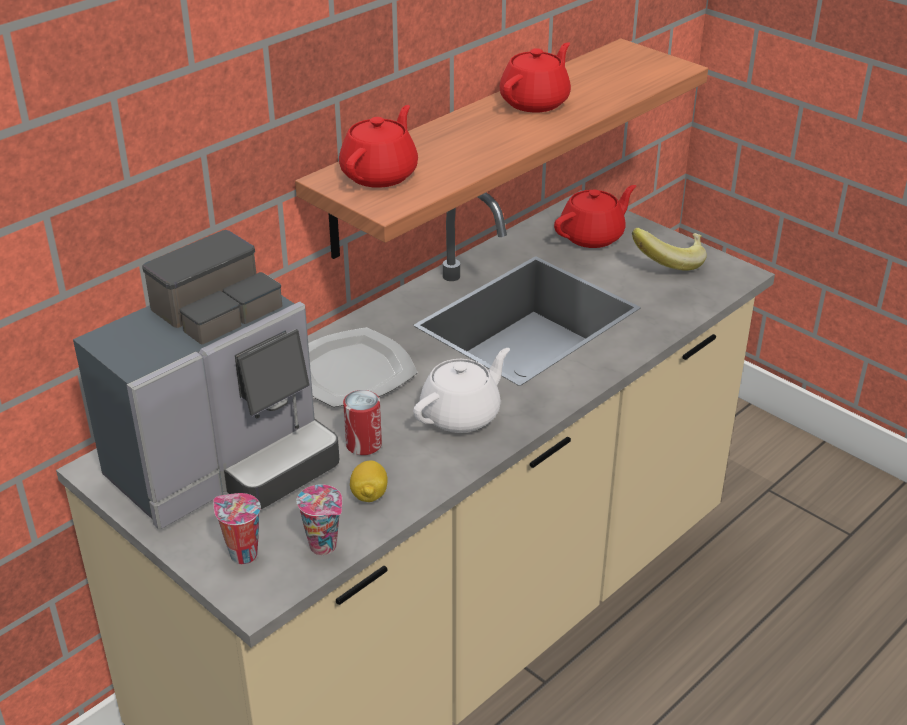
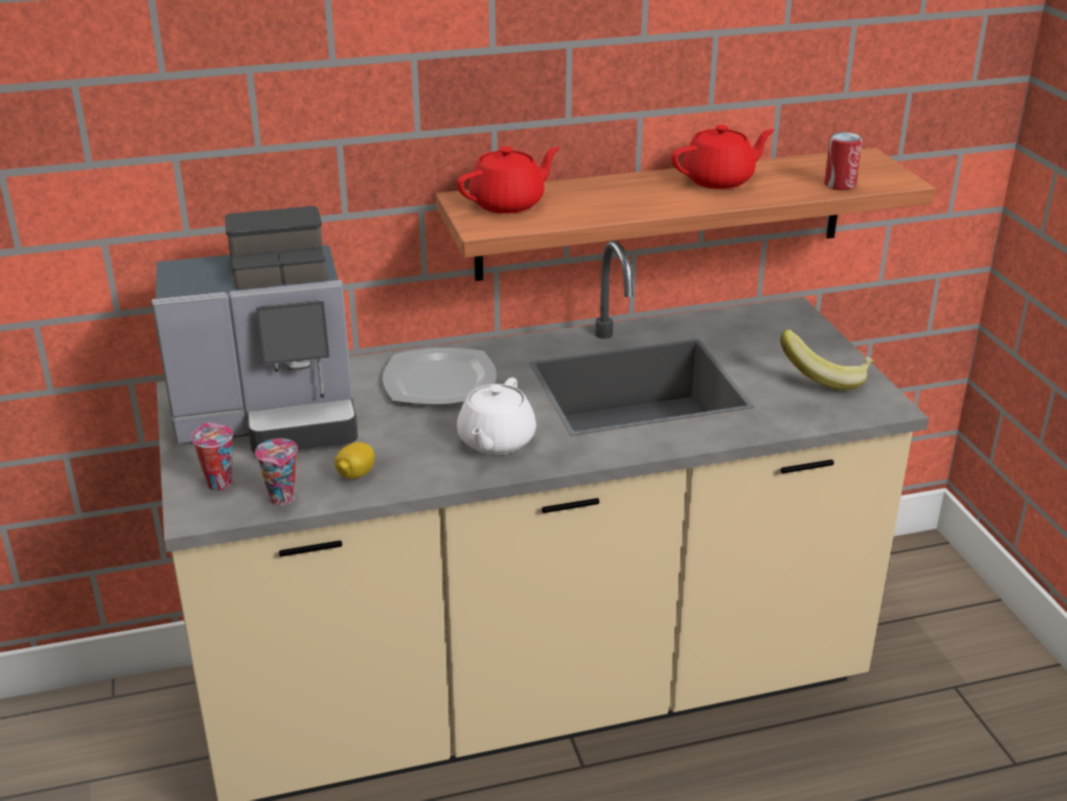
camera: 30 degrees right, 5 degrees down
(363, 444) = (391, 437): can -> can (839, 184)
(462, 415) = (495, 441): white teapot -> white teapot turned 120 degrees clockwise
(593, 236) = (772, 337): red teapot -> none

